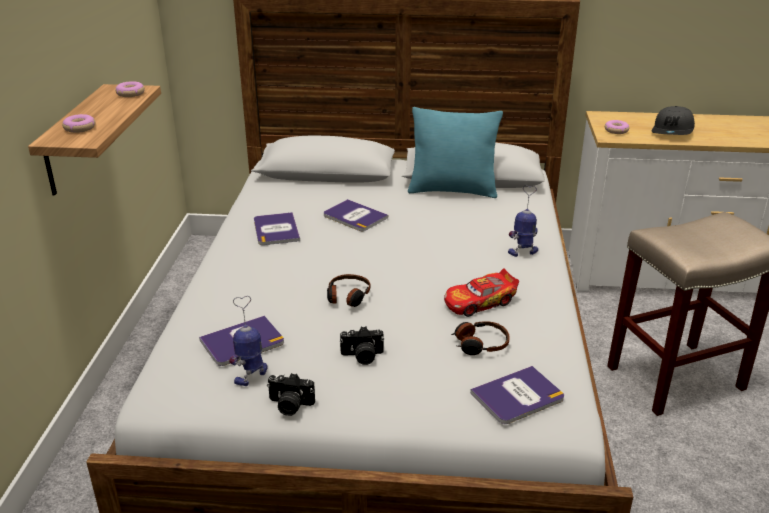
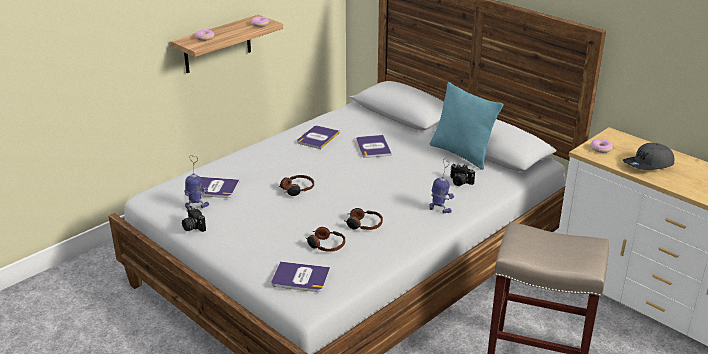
camera: 40 degrees right, 0 degrees up
(362, 356) = (258, 222): camera -> camera (460, 182)
(480, 302) = (363, 224): toy car -> headphones

